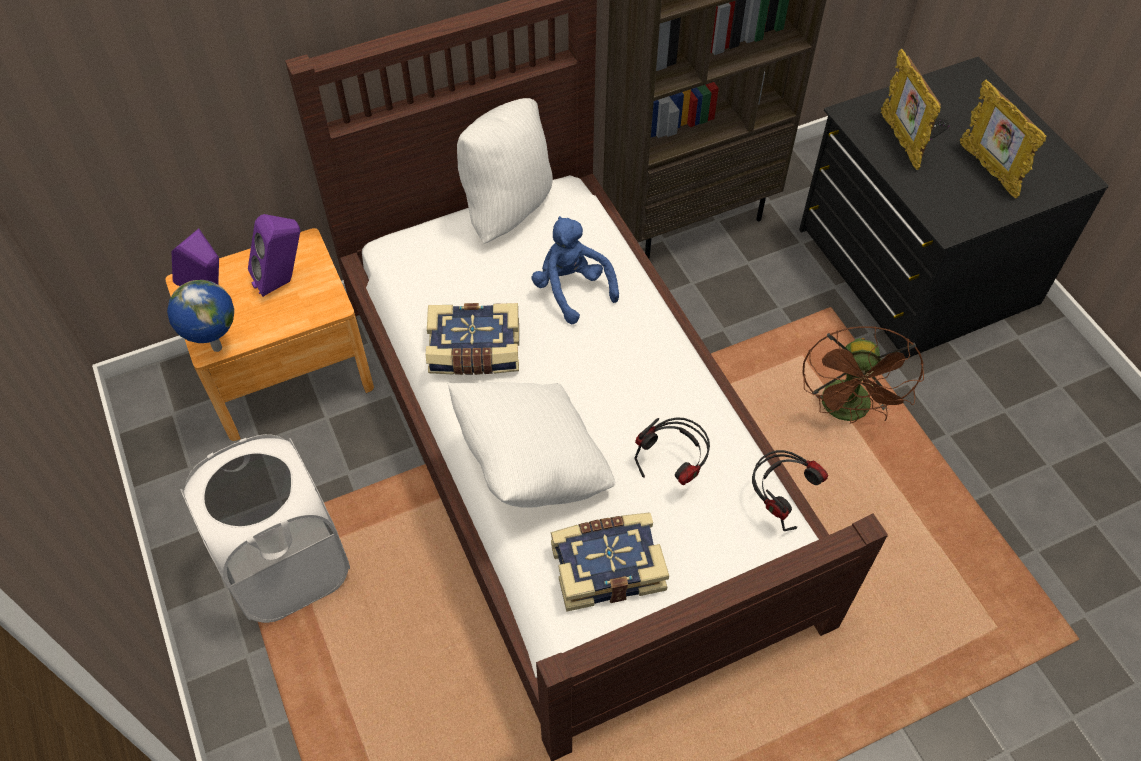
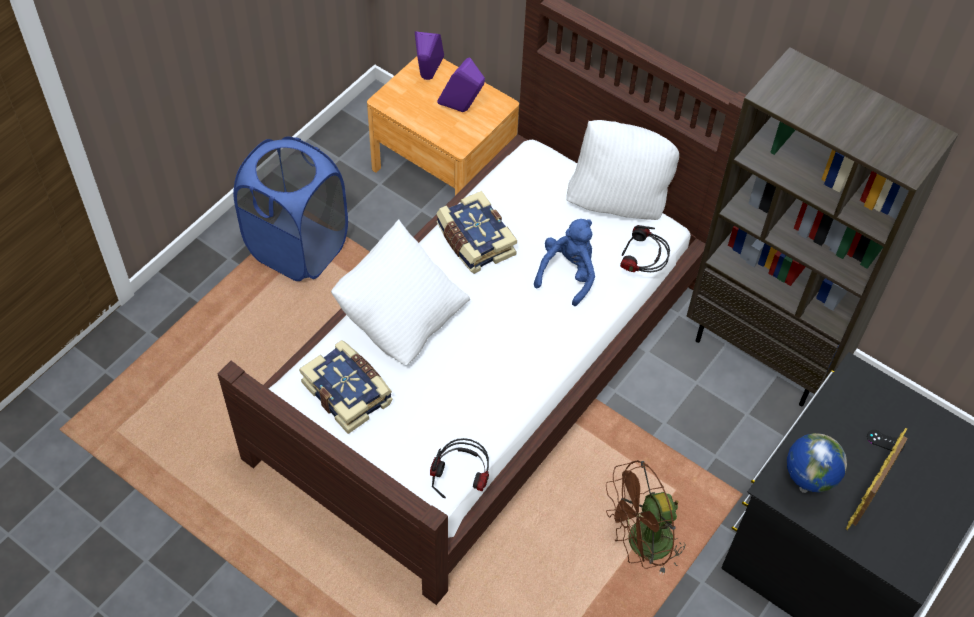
camera: 60 degrees right, 0 degrees up
(216, 348) = (387, 104): globe -> globe (802, 488)
(288, 568) = (298, 248): white laundry basket -> blue laundry basket
(673, 466) = (451, 400): headphones -> headphones (641, 268)
(900, 141) = (851, 420): picture frame -> none

